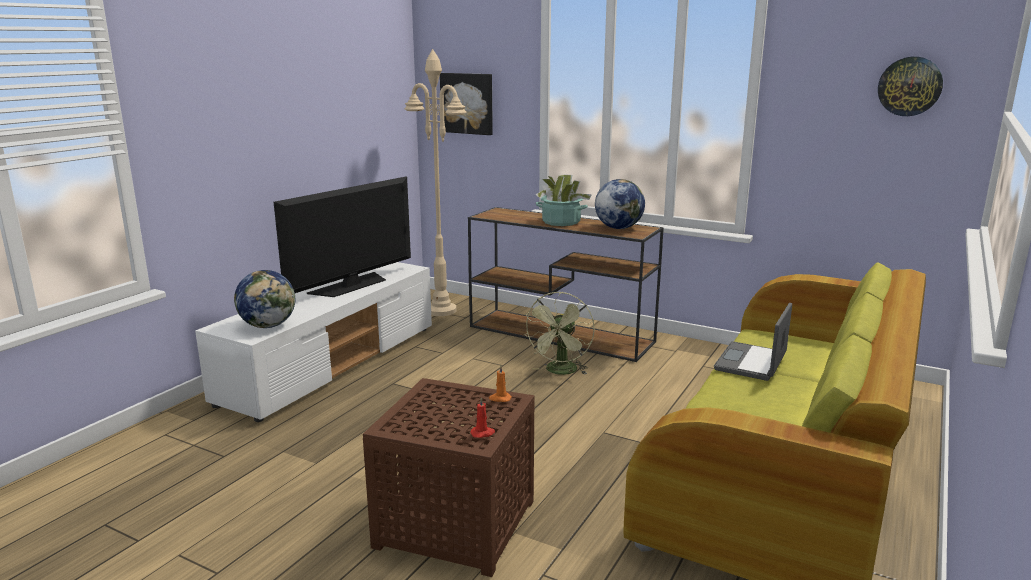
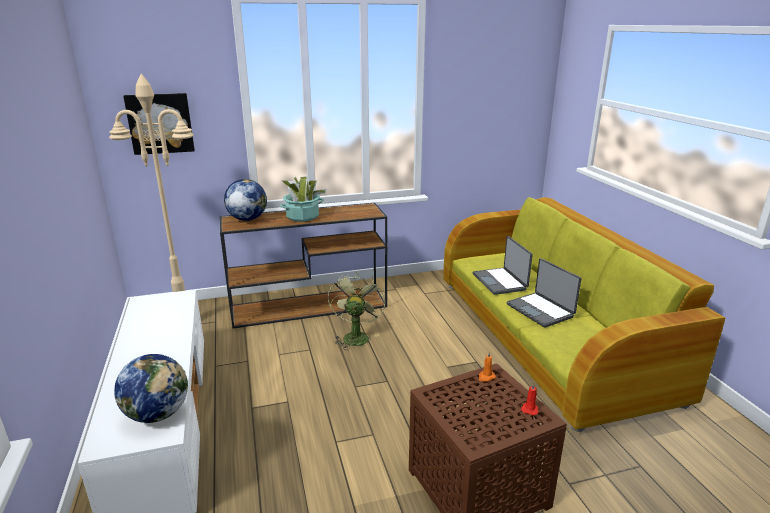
camera: 45 degrees left, 5 degrees up
(351, 285) = (157, 335): television -> none
(560, 372) = (355, 336): green fan -> green fan turned 150 degrees counterclockwise
(618, 228) = (351, 211): globe -> globe (247, 219)
(743, 403) = (541, 310): none -> laptop
(909, 86) = (511, 83): wall clock -> none

